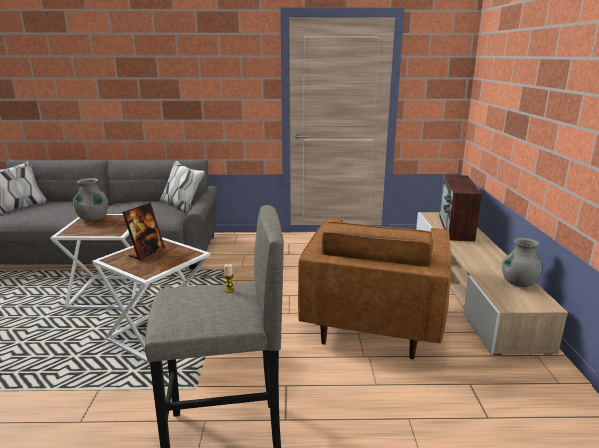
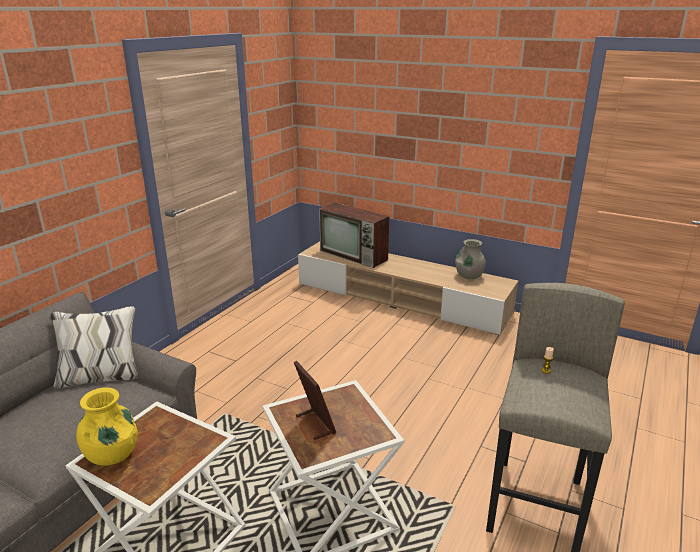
camera: 60 degrees left, 5 degrees up
(93, 218) = (112, 455): grey vase -> yellow vase
(373, 321) = (417, 364): brown armchair -> none

